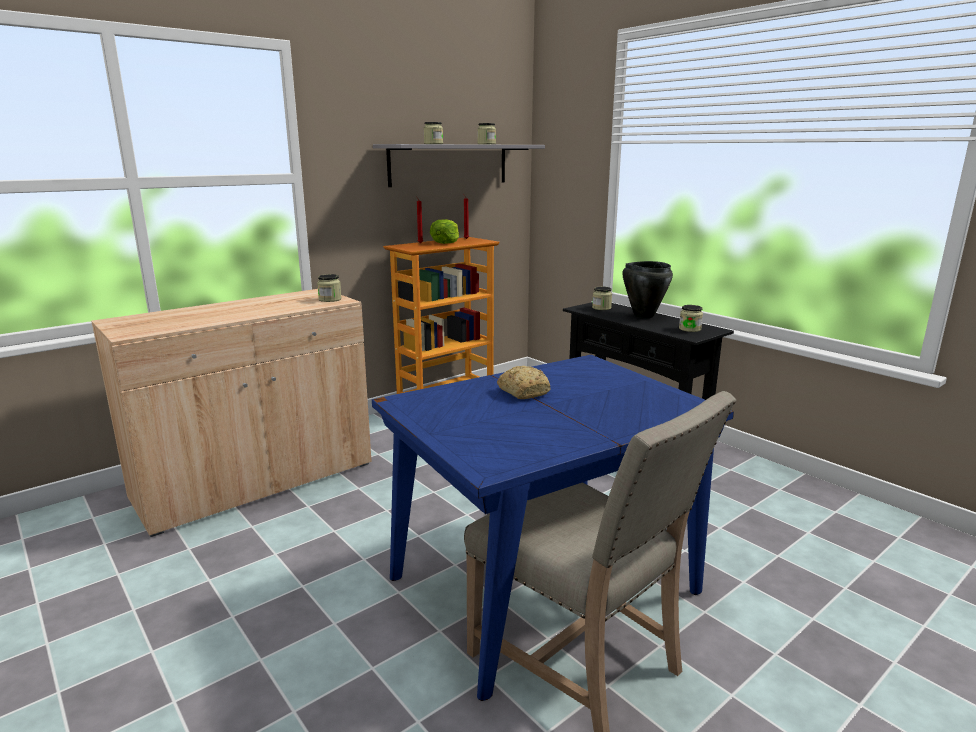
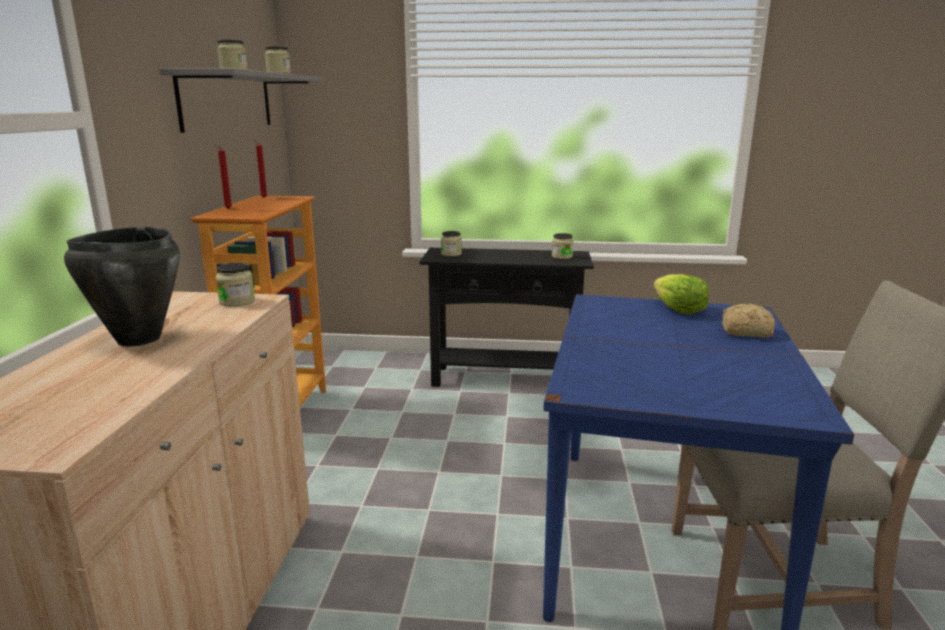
camera: 45 degrees left, 0 degrees up
(445, 242) = (257, 204): lettuce -> lettuce (678, 310)
(523, 392) = (633, 341): bread -> bread (744, 331)
(643, 316) = (501, 253): black cooking pot -> black cooking pot (137, 339)

